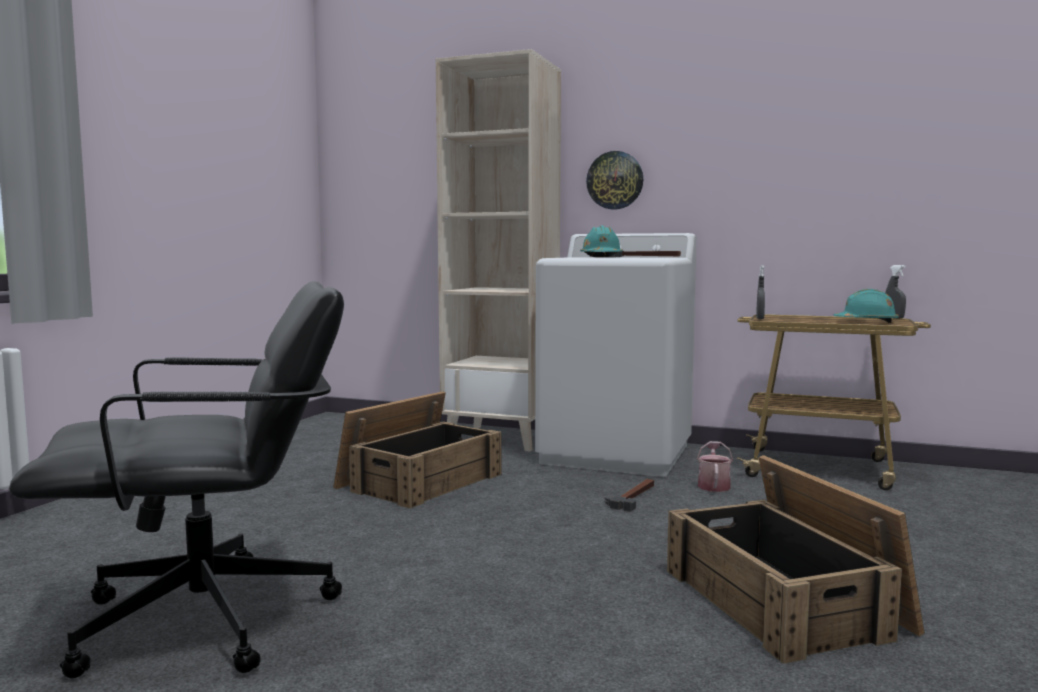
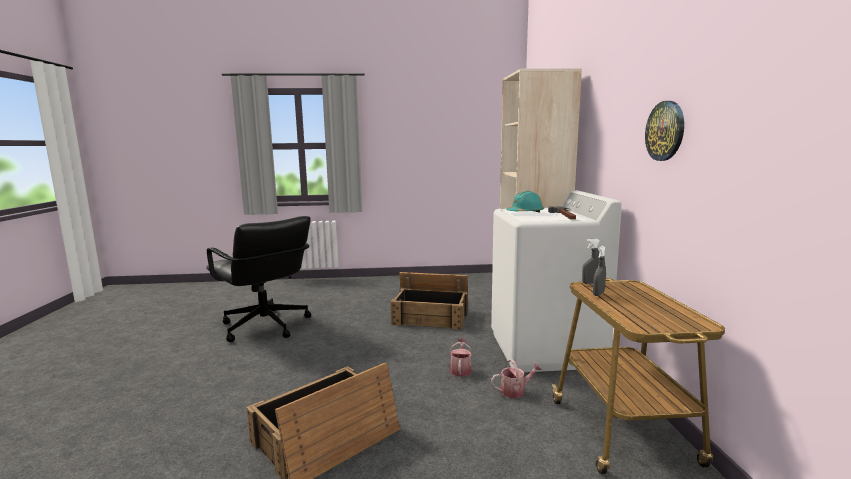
camera: 65 degrees right, 5 degrees up
(615, 180) = (600, 151): wall clock -> wall clock (665, 131)
(633, 497) = (460, 369): hammer -> watering can
(866, 322) = (645, 315): turquoise hard hat -> none
(894, 318) = (709, 323): grey spray bottle -> grey spray bottle (598, 294)

